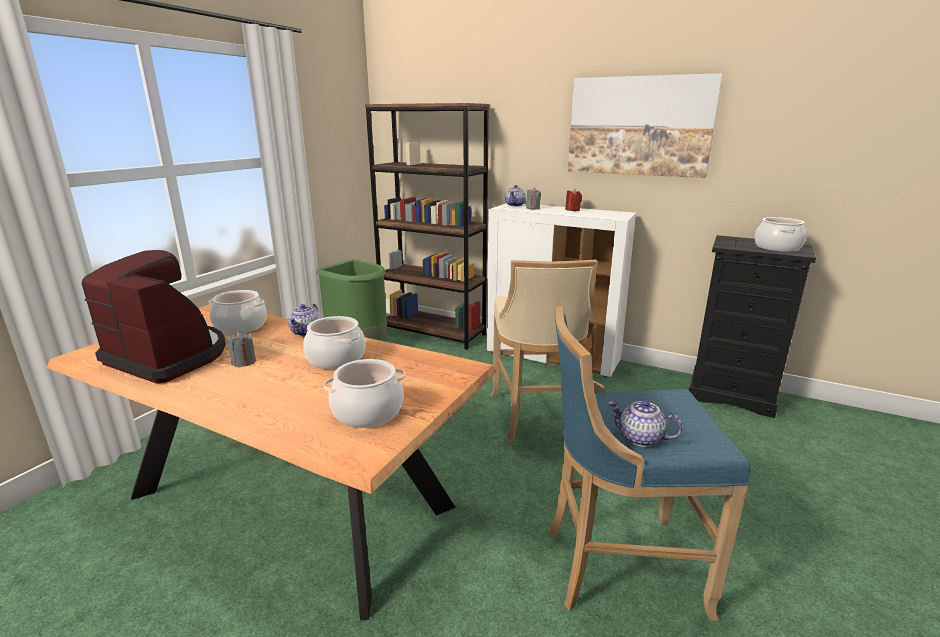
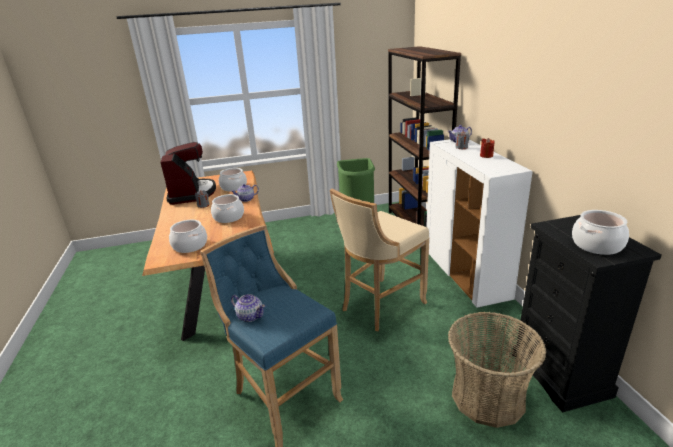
camera: 50 degrees right, 5 degrees up
(639, 126) = (543, 89): picture -> none
(641, 438) = (250, 316): teapot -> teapot turned 135 degrees clockwise
(731, 437) = (487, 397): none -> basket

